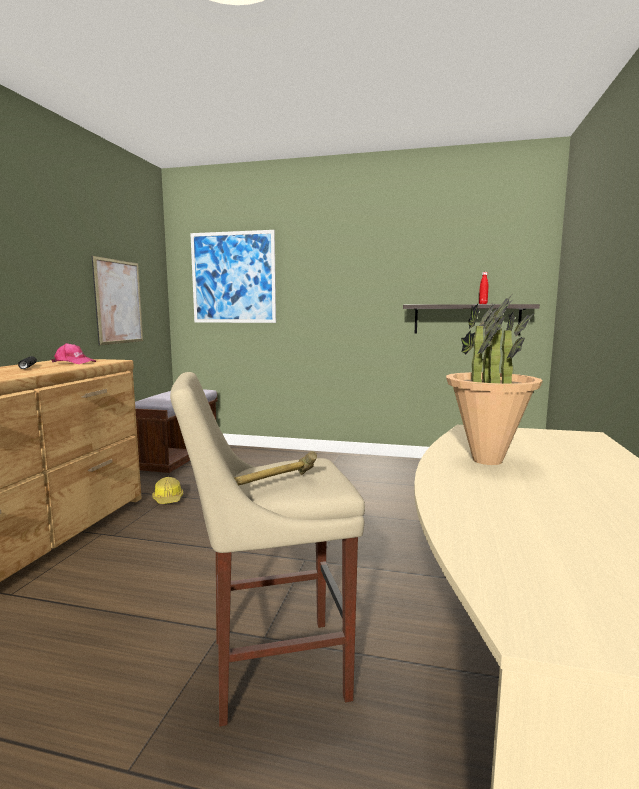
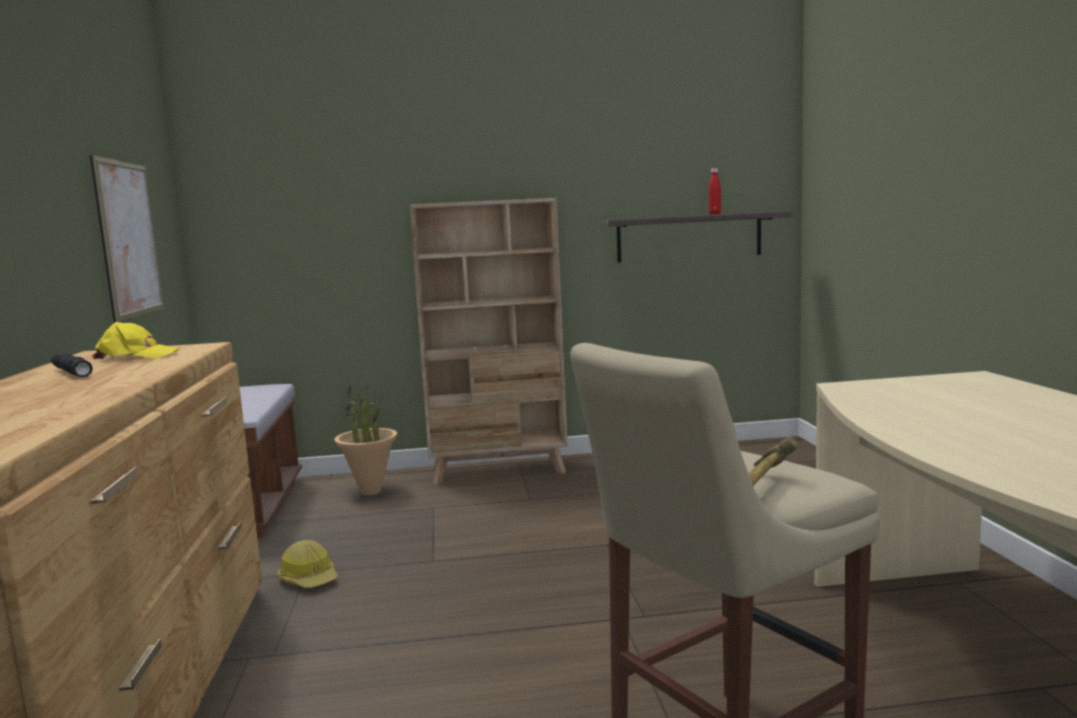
camera: 20 degrees left, 0 degrees up
(74, 362) = (135, 356): pink cap -> yellow cap
(233, 277) = (310, 186): picture -> none
(324, 457) = (499, 470): none -> beige bookcase
(486, 460) = (937, 420): potted plant -> potted plant (370, 491)

